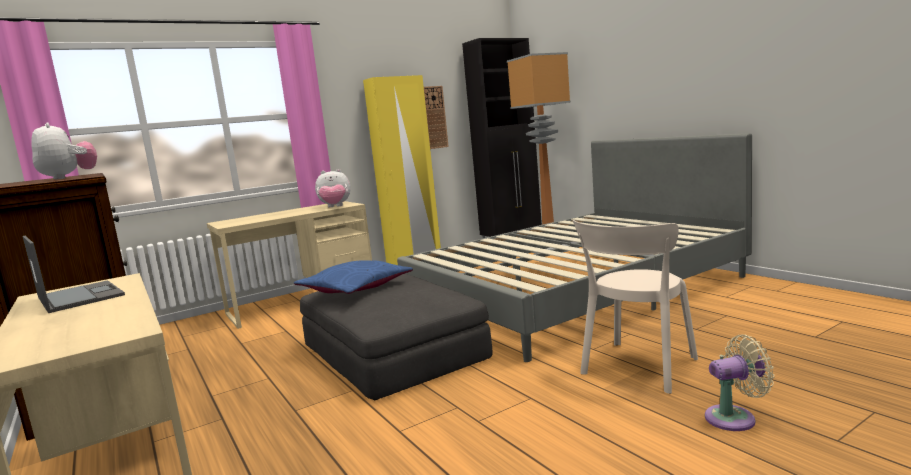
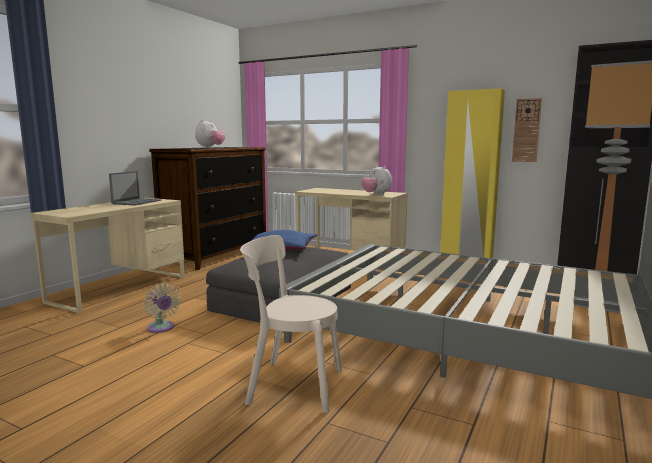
camera: 60 degrees right, 0 degrees up
(735, 418) = (206, 438): beige fan -> beige fan (161, 328)

